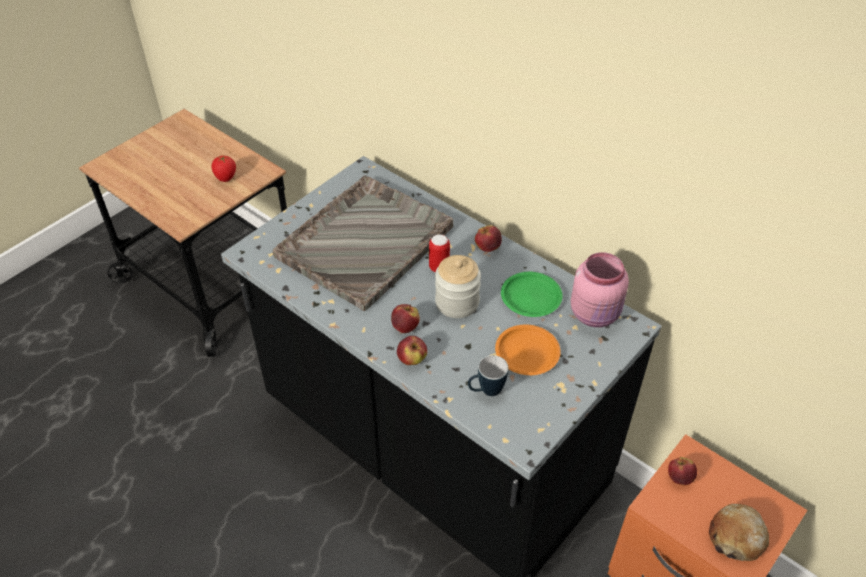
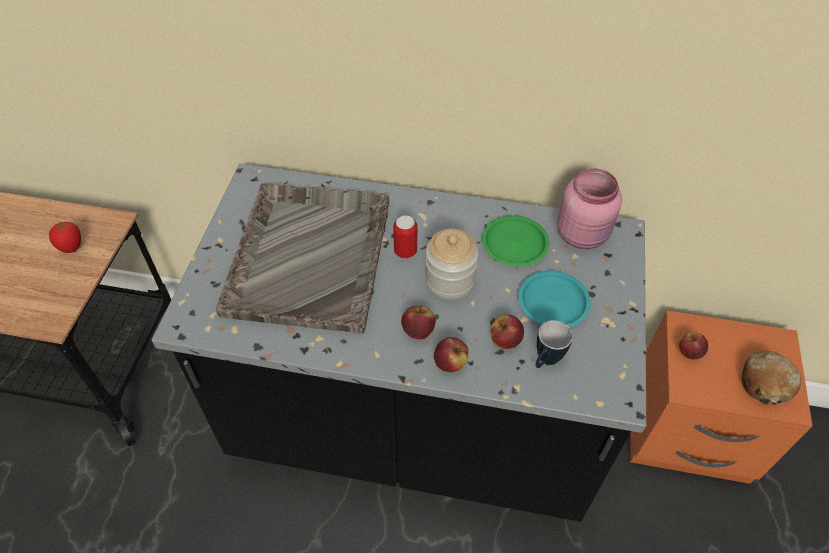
camera: 30 degrees left, 5 degrees up
(487, 247) = (437, 210): apple -> apple (505, 341)
(527, 353) = (553, 302): orange plate -> turquoise plate

